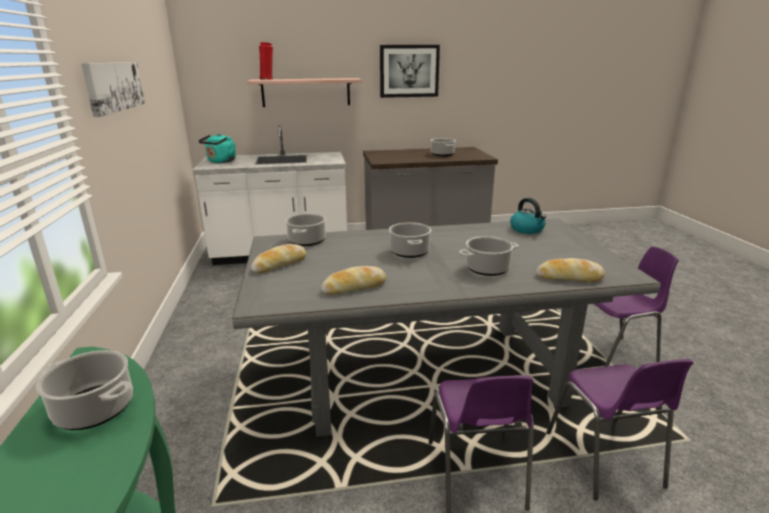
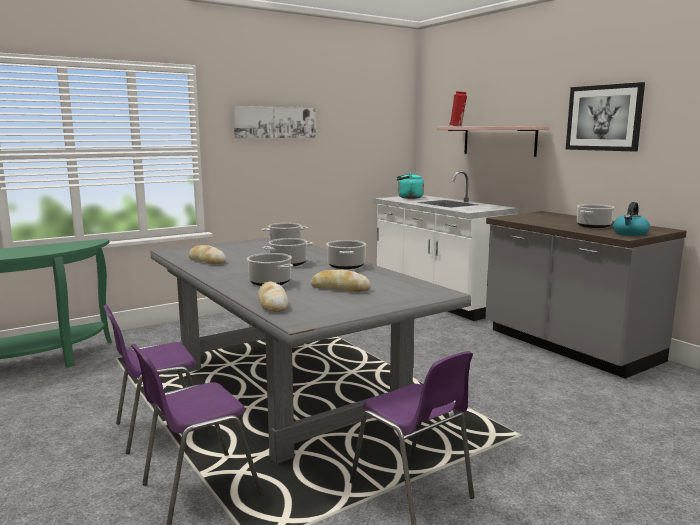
camera: 65 degrees right, 10 degrees down
(96, 409) = (54, 248): cooking pot -> cooking pot (346, 266)
(279, 264) = (234, 246): bread -> bread (340, 288)
(527, 229) = (403, 286): kettle -> kettle (630, 234)

